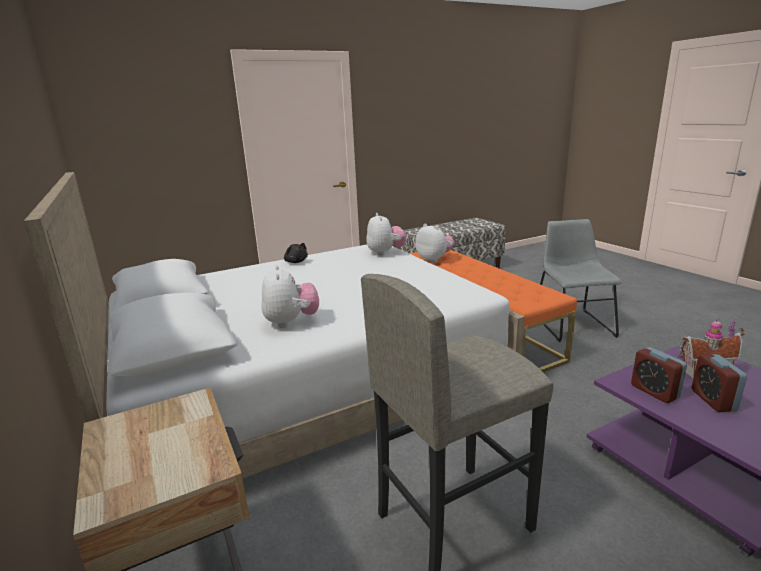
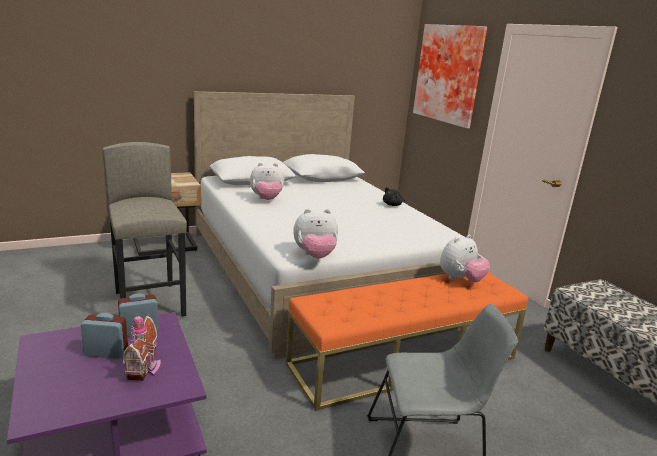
camera: 90 degrees right, 0 degrees up
(155, 116) = (450, 74): none -> picture
(385, 253) = (420, 235): plush toy -> plush toy (315, 256)

